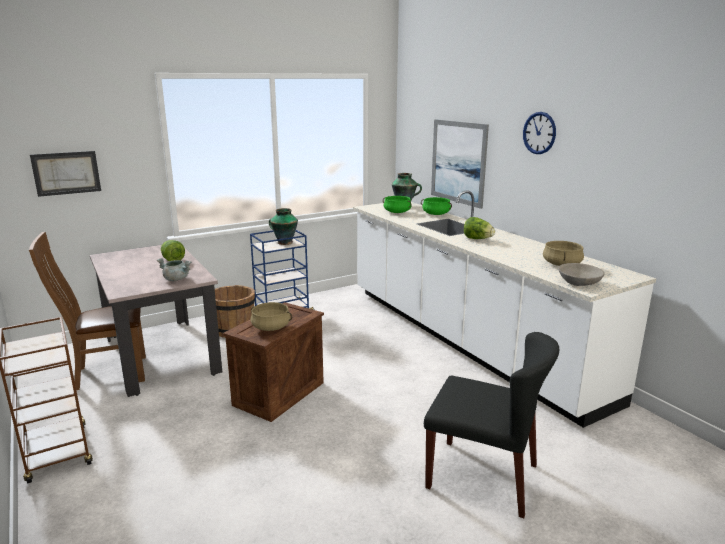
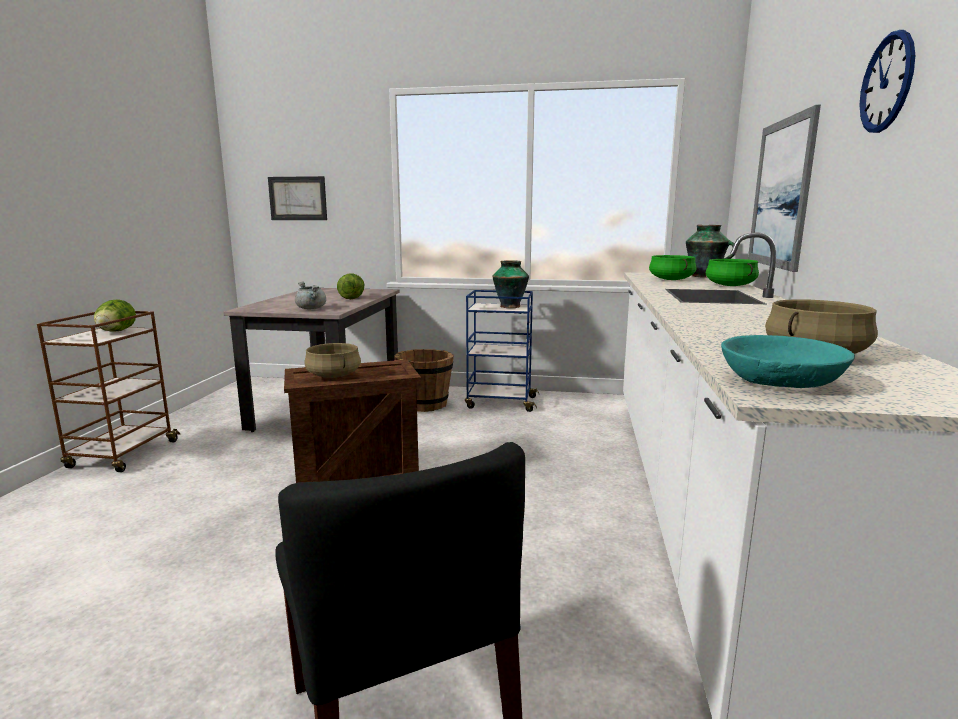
camera: 40 degrees right, 5 degrees down
(106, 374) = (266, 407): brown chair -> none
(478, 239) = (722, 309): lettuce -> lettuce (115, 332)
(579, 282) = (780, 381): grey bowl -> turquoise bowl

